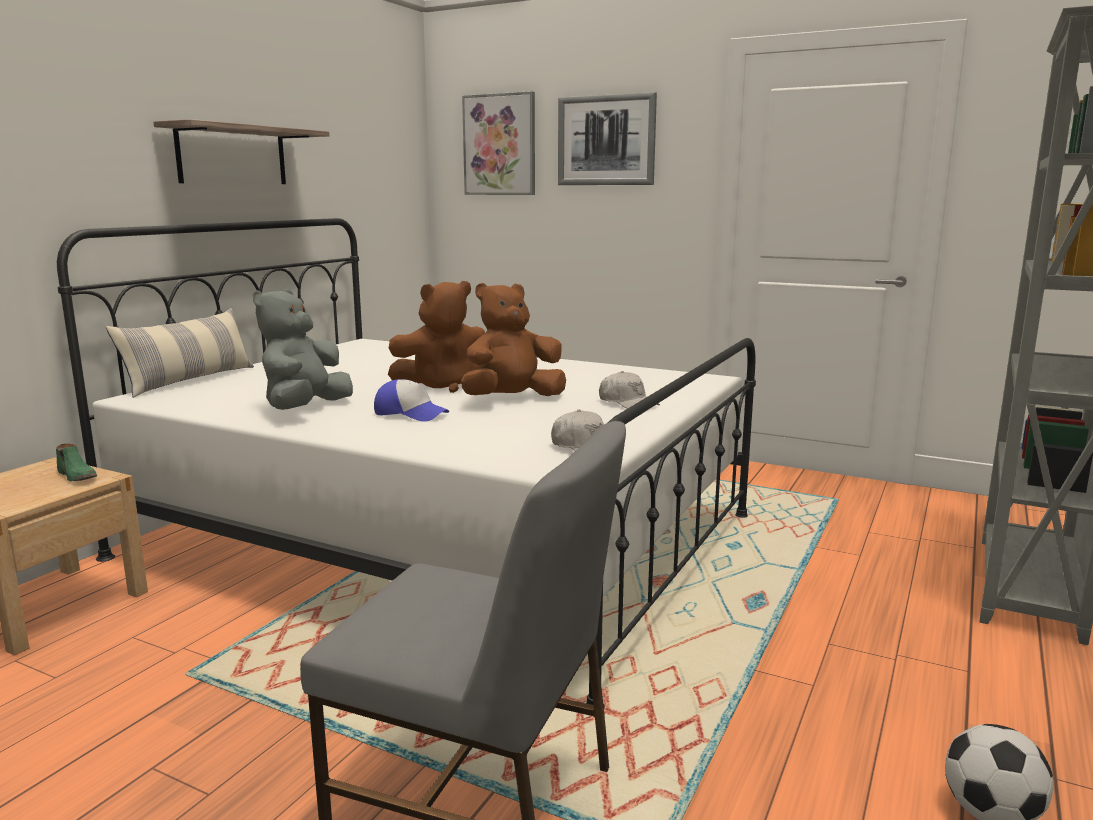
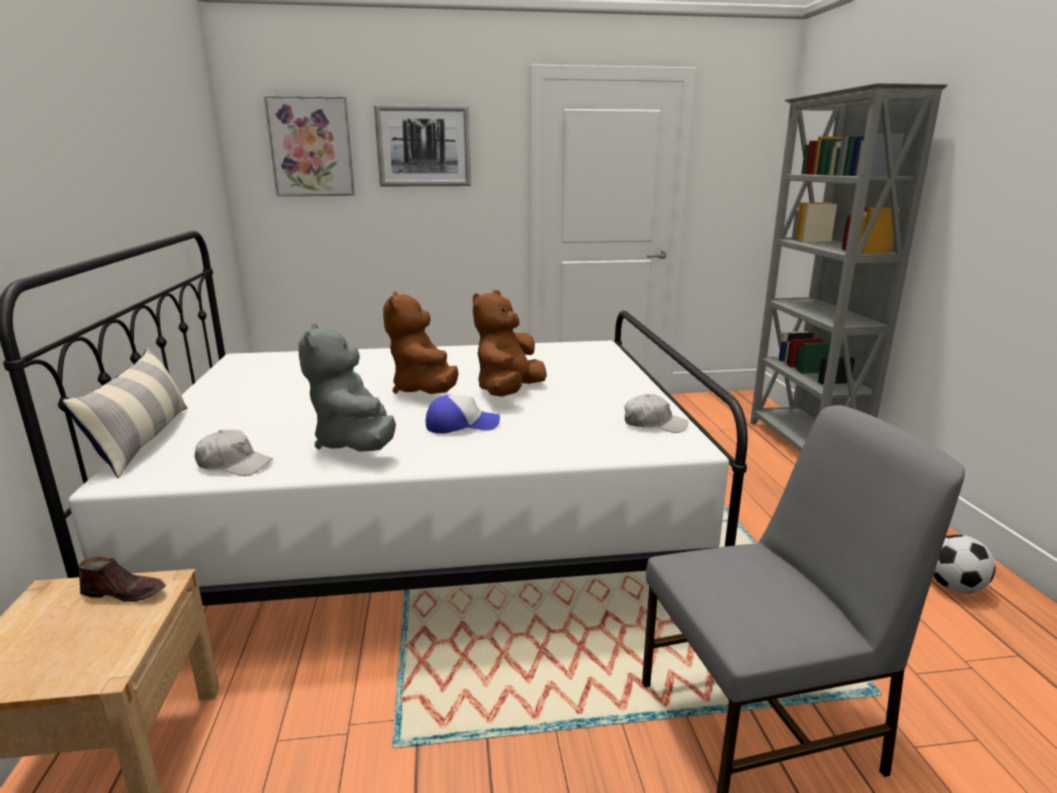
camera: 35 degrees left, 5 degrees up
(78, 476) = (125, 592): green shoe -> brown shoe
(232, 155) = (105, 167): shelf -> none
(443, 385) = (424, 390): brown plush toy -> brown plush toy turned 135 degrees clockwise
(627, 403) = (594, 377): white cap -> white cap (234, 464)

